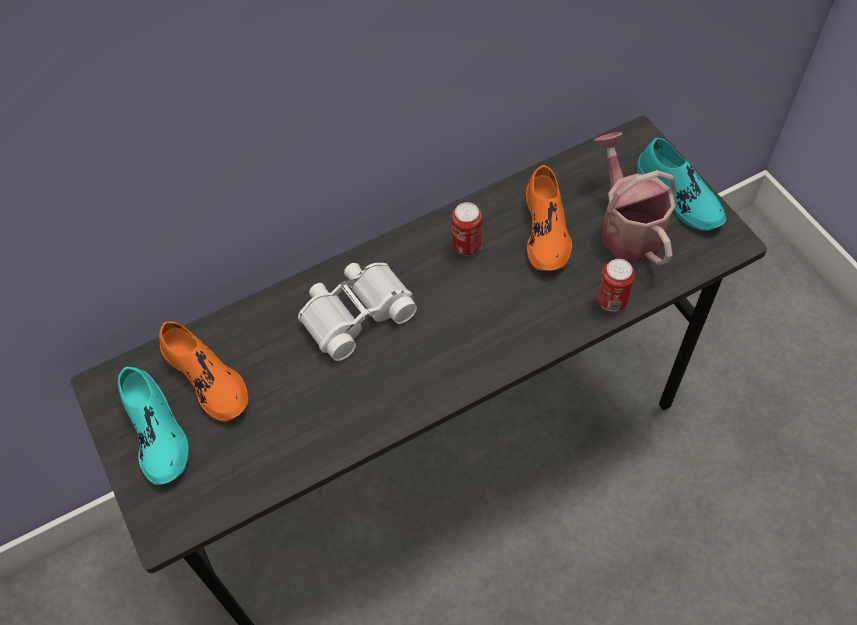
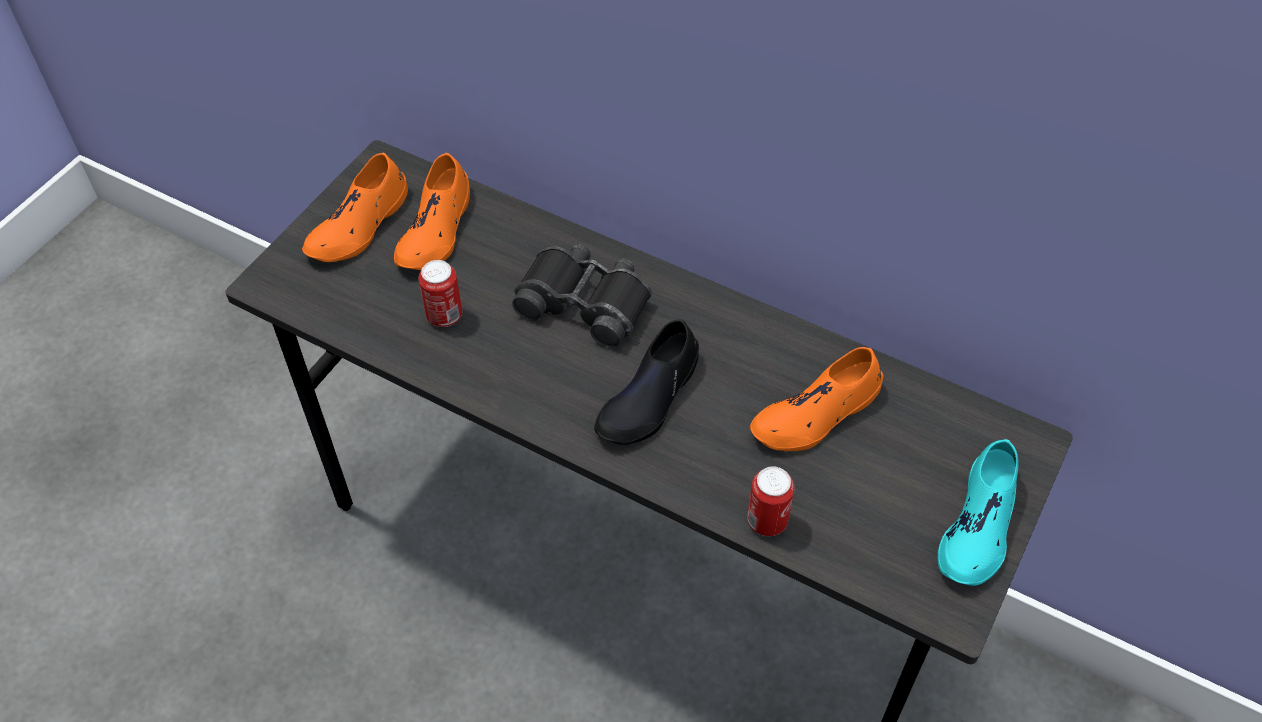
camera: 55 degrees right, 5 degrees down
(157, 432) = (359, 225): turquoise shoe -> orange shoe
(356, 313) = (585, 302): white binoculars -> black binoculars
(467, 246) = (738, 352): can -> can (444, 316)
(469, 317) = (649, 398): none -> black shoe
(627, 227) = (885, 491): watering can -> none

